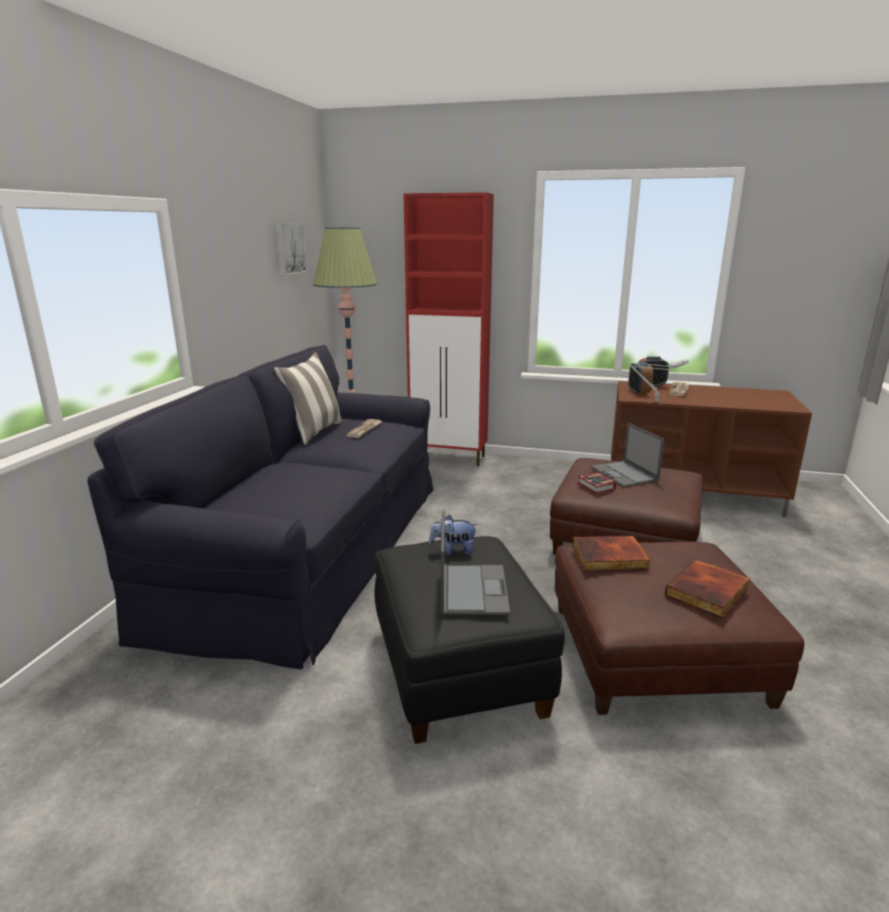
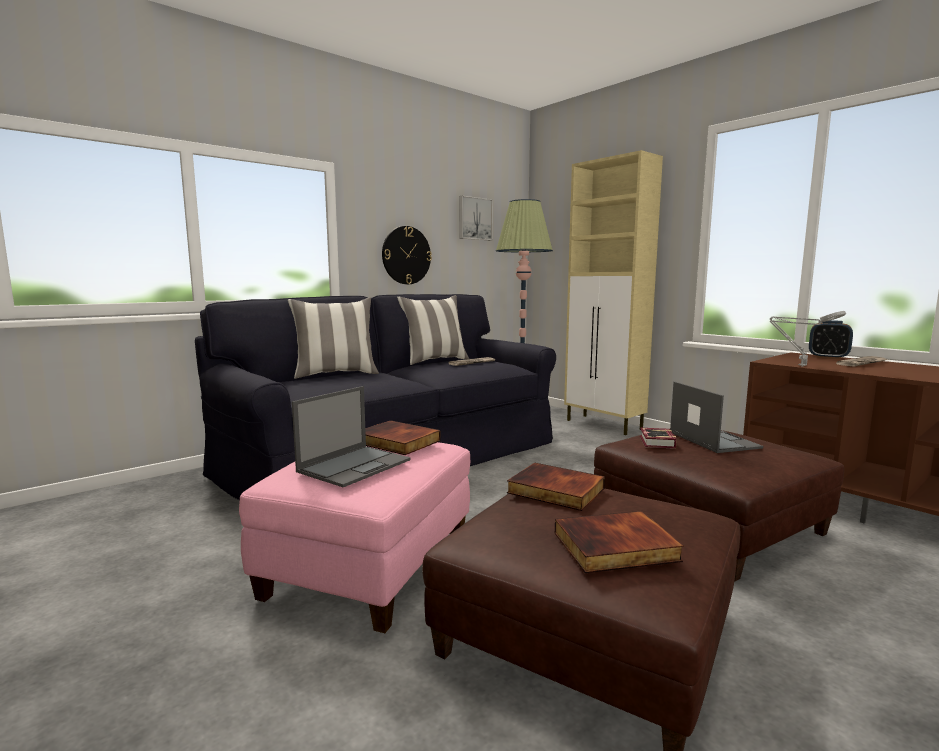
camera: 35 degrees right, 10 degrees down
(240, 306) = (406, 255): none -> wall clock
(255, 479) = (335, 374): none -> pillow
(449, 458) = (604, 425): red cabinet -> beige cabinet
(453, 551) = (395, 442): plush toy -> book
(457, 670) = (370, 566): black ottoman -> pink ottoman
(624, 474) = (712, 440): laptop -> laptop turned 150 degrees clockwise
(638, 392) = (795, 359): alarm clock -> none

